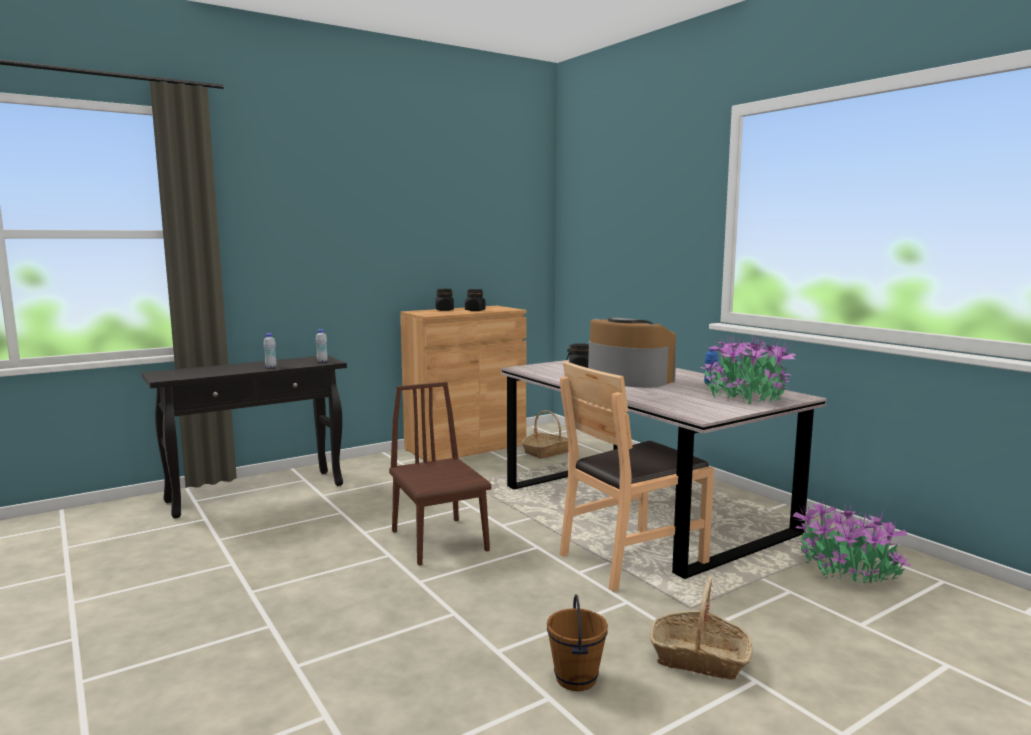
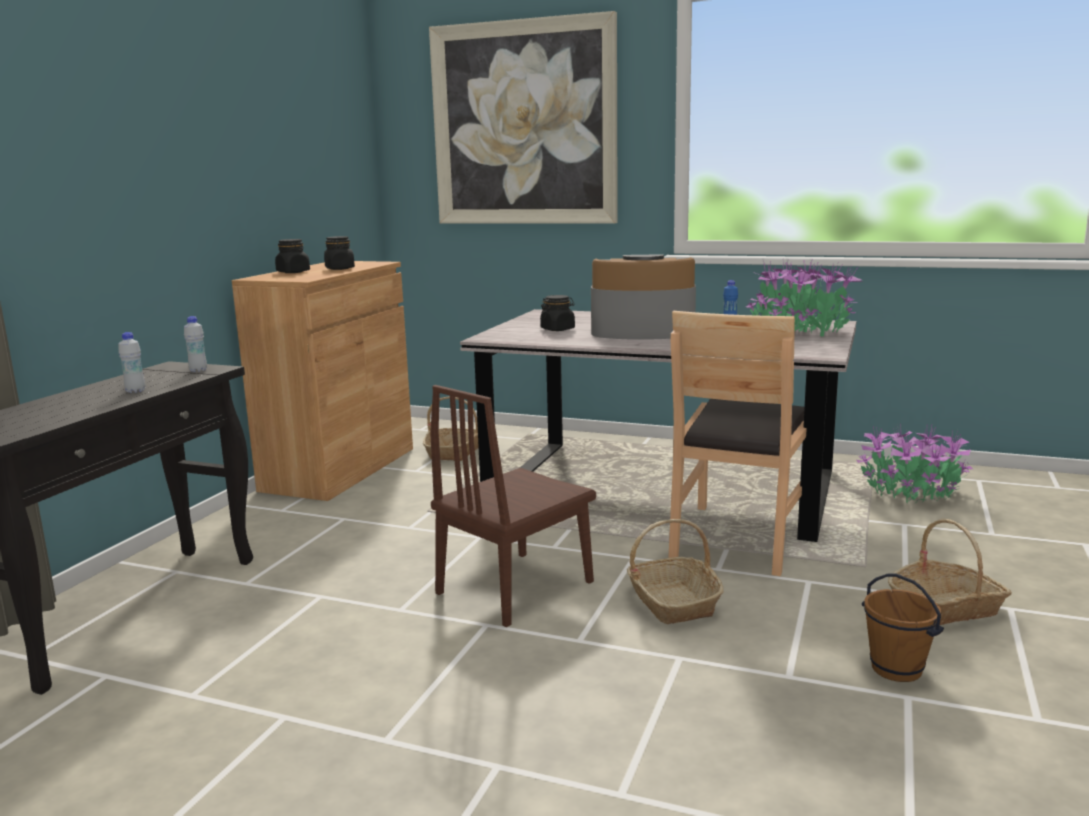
camera: 35 degrees left, 5 degrees up
(439, 540) = (515, 587): brown chair -> brown chair turned 75 degrees counterclockwise
(511, 581) = (672, 602): none -> basket
(633, 214) = (524, 124): none -> picture

